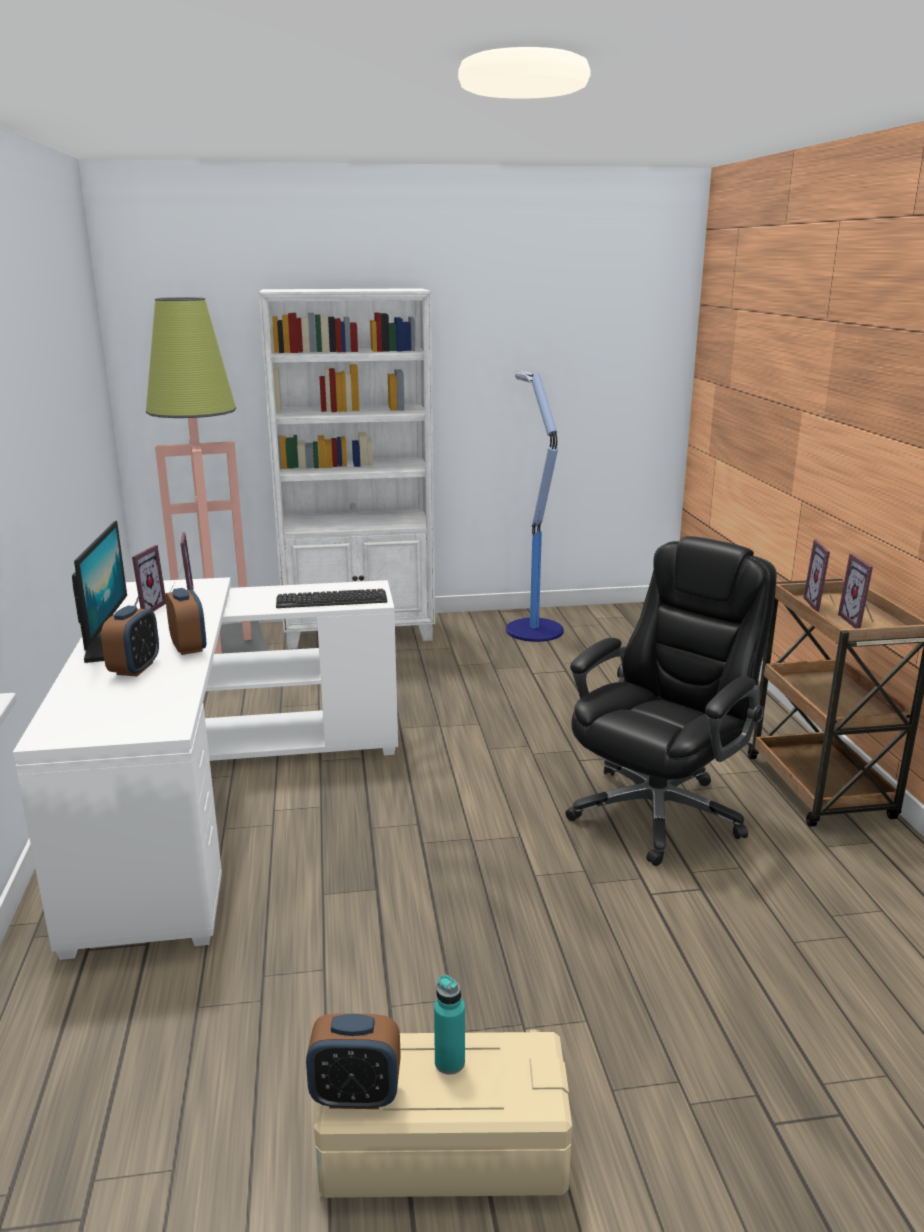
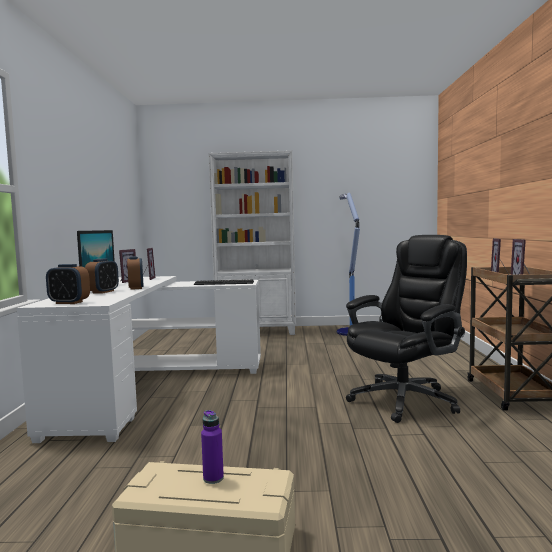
camera: 10 degrees right, 15 degrees down
(217, 646) = (182, 335): floor lamp -> none
(356, 1095) = (145, 488): alarm clock -> alarm clock (69, 302)
(449, 1062) = (213, 478): turquoise bottle -> purple bottle

